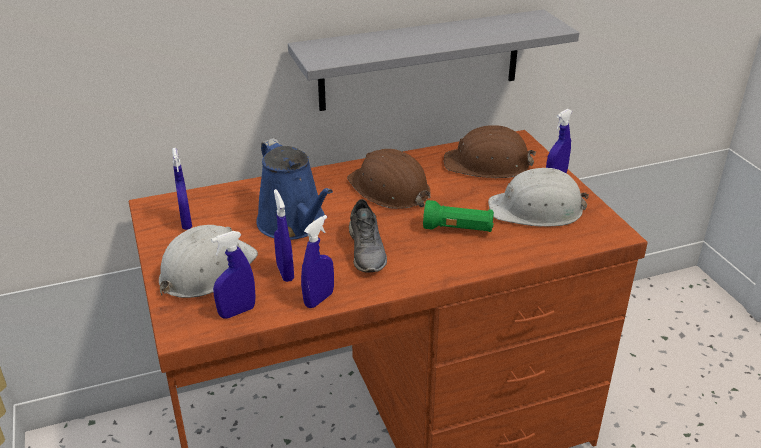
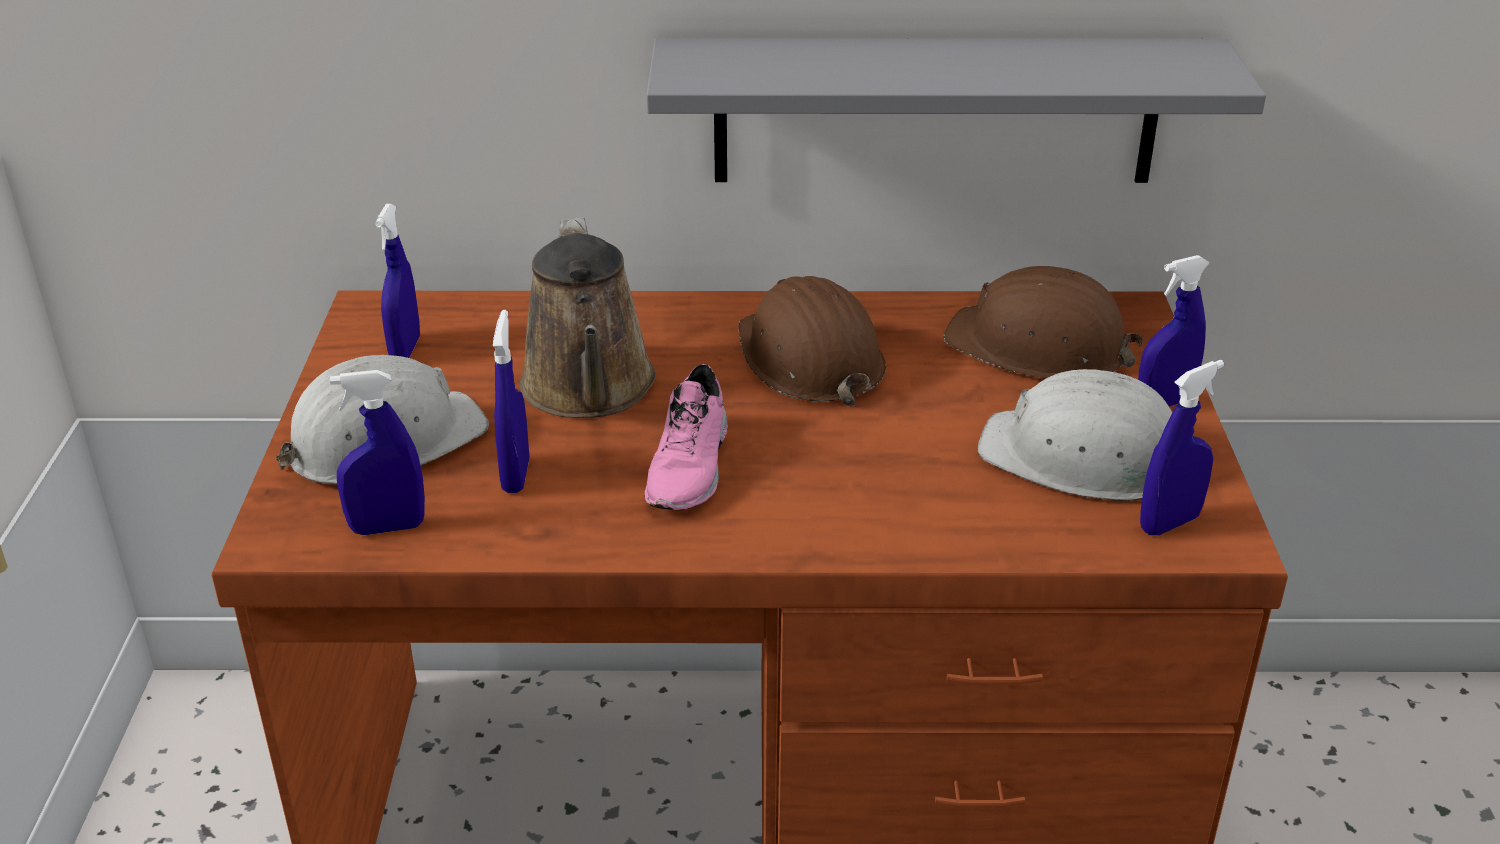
camera: 20 degrees right, 0 degrees up
(294, 224) = (589, 390): blue watering can -> brown watering can
(319, 299) = (543, 538): blue spray bottle -> blue spray bottle (1169, 523)
(367, 251) = (691, 468): grey shoe -> pink shoe
(458, 229) = (893, 464): green flashlight -> none

